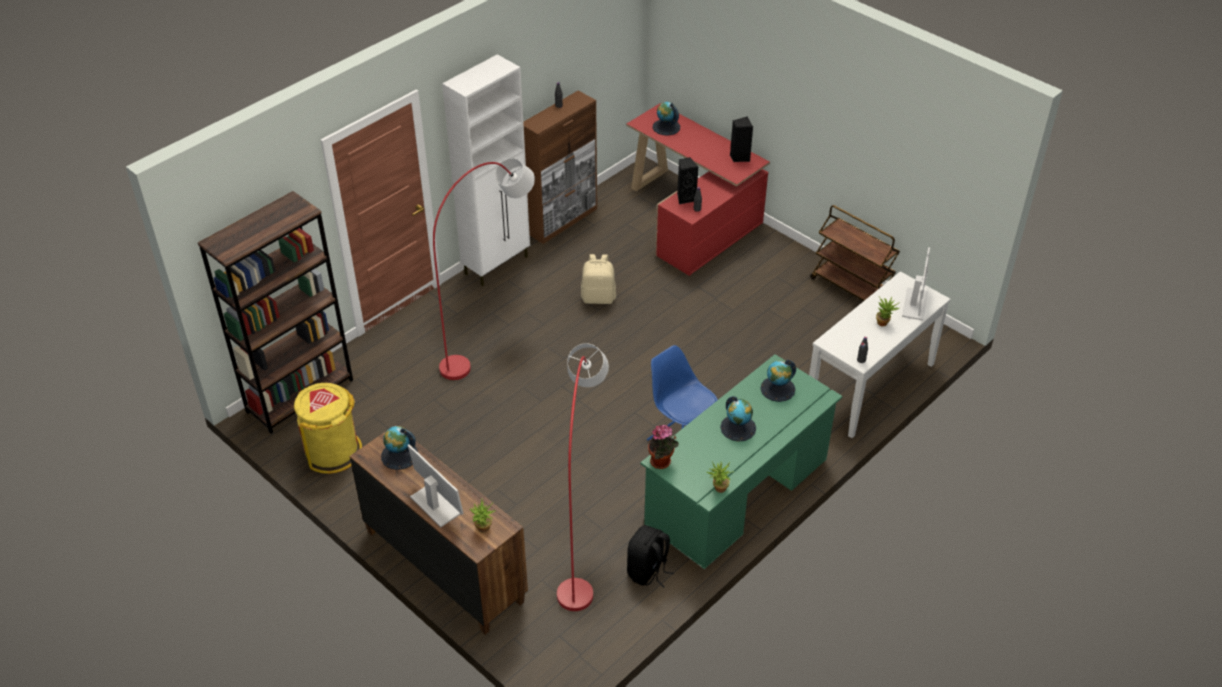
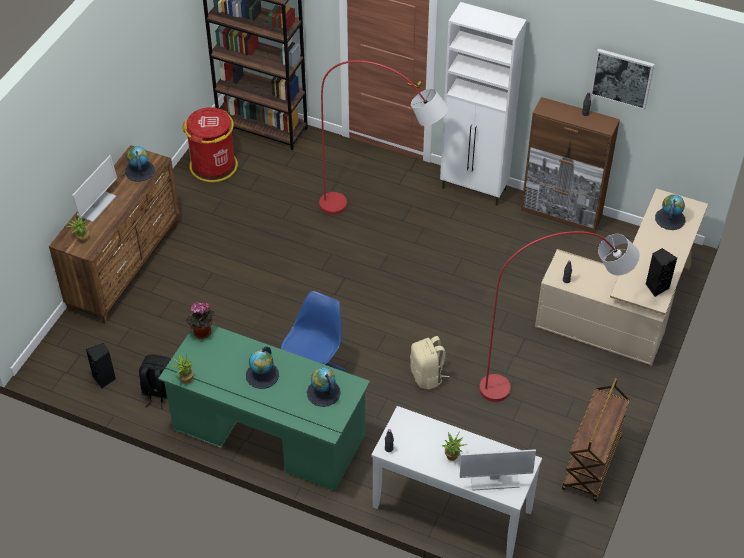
camera: 70 degrees right, 5 degrees up
(333, 451) = (214, 166): yellow trash can -> red trash can
(571, 50) = (622, 78): none -> picture
(583, 540) = (178, 342): red floor lamp -> red floor lamp (550, 377)
(598, 297) = (469, 270): beige backpack -> beige backpack (427, 376)
(685, 198) = (578, 267): black speaker -> black speaker (105, 379)
(693, 218) = (626, 308): red desk -> beige desk

